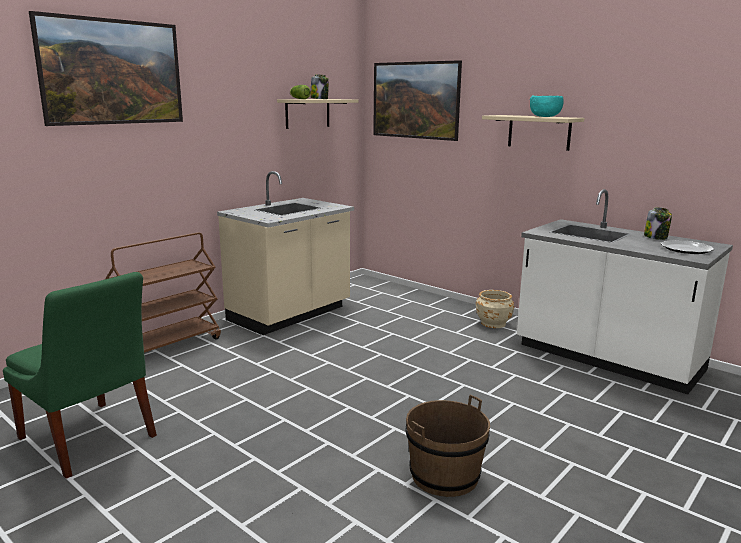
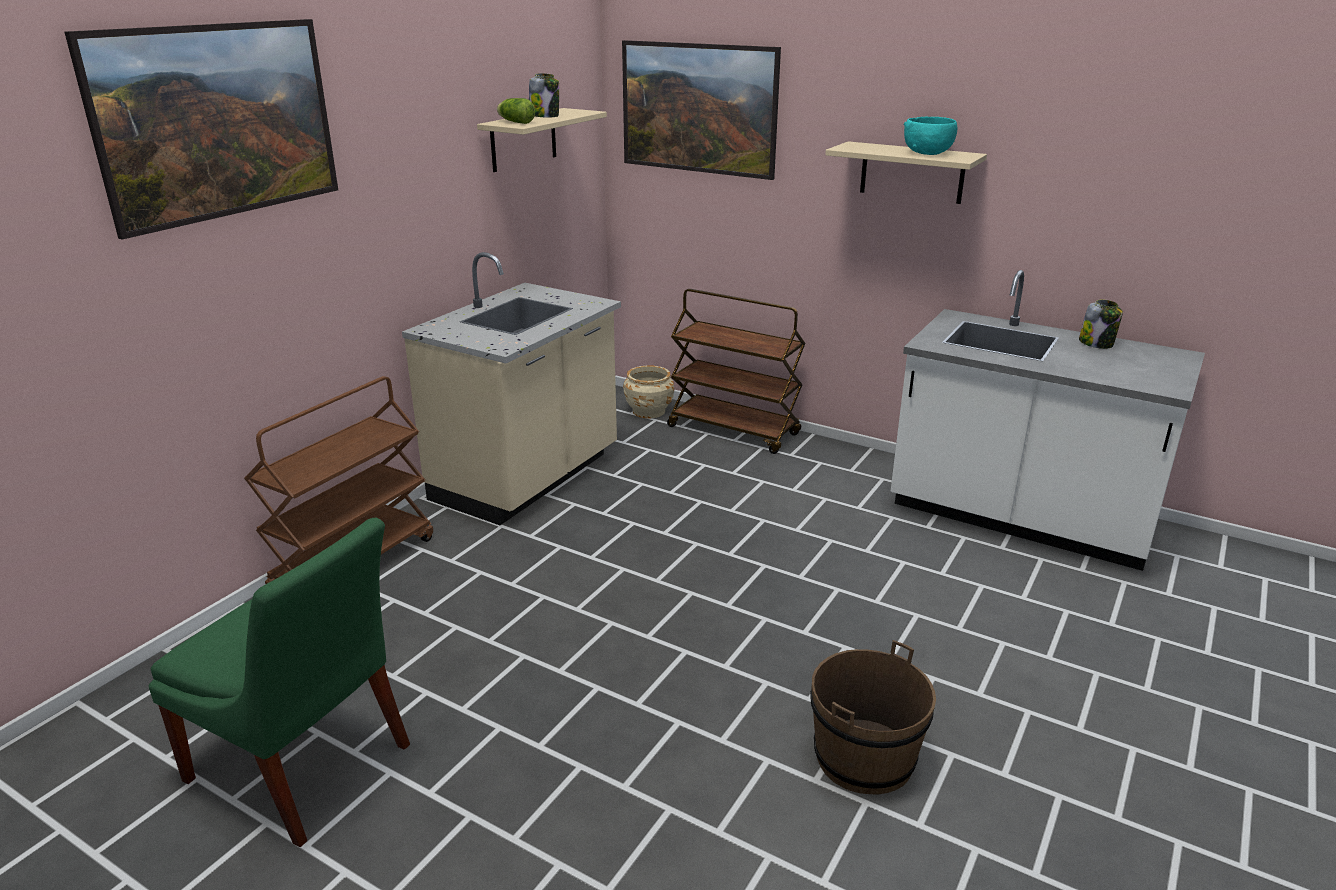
camera: 10 degrees left, 10 degrees up
(430, 301) = (734, 430): none -> brown cart
(493, 323) = (842, 467): beige planter -> beige planter (649, 411)
(686, 249) = (1148, 368): plate -> none

